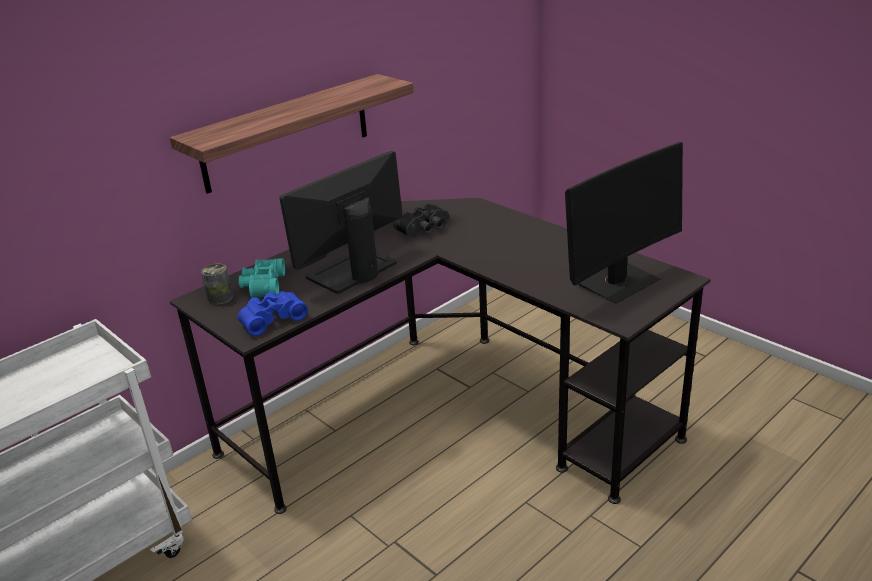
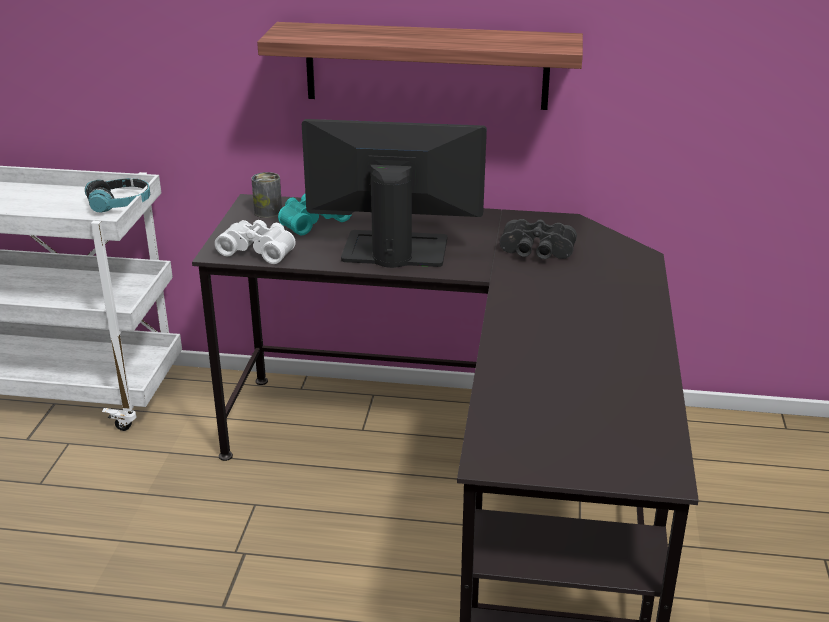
camera: 50 degrees right, 0 degrees up
(92, 358) = (120, 204): none -> headphones
(271, 319) = (259, 250): blue binoculars -> white binoculars
(617, 282) = (583, 424): monitor -> none

